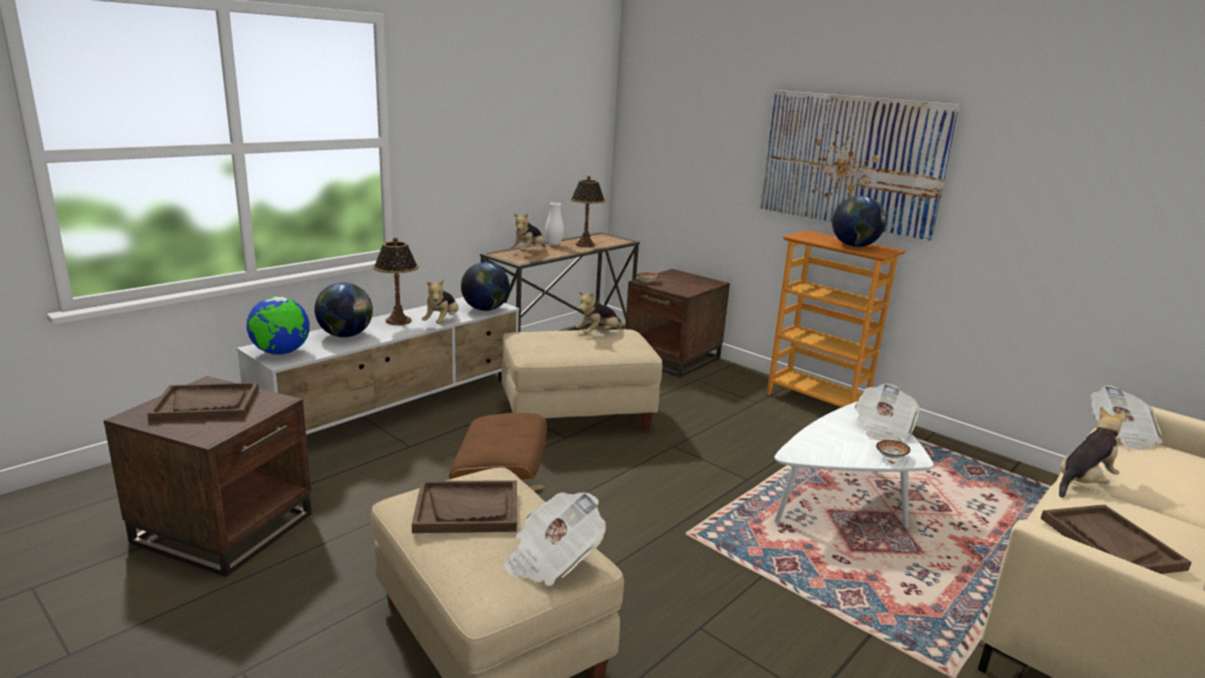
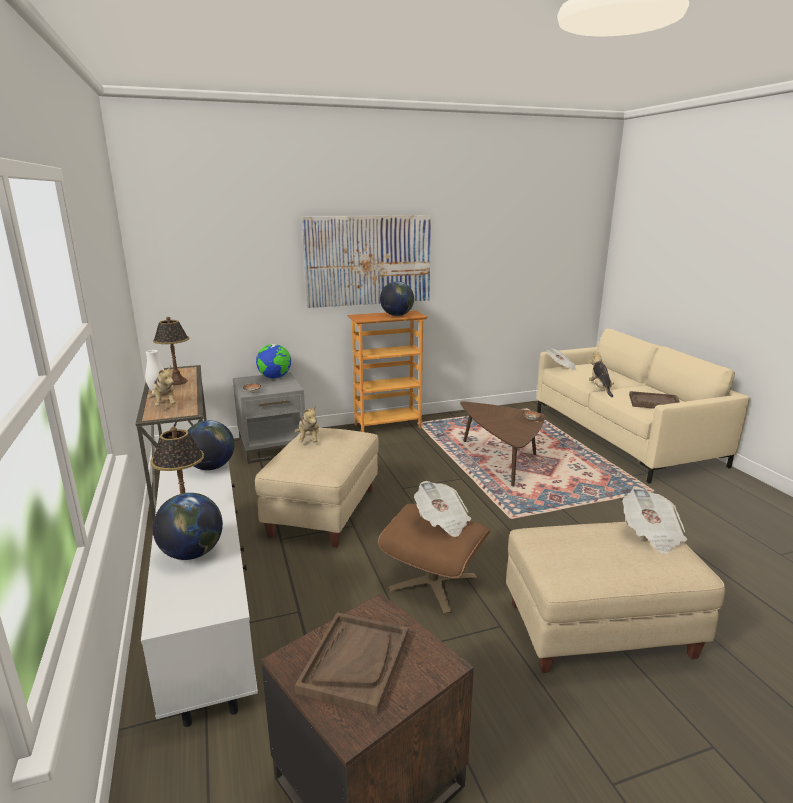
camera: 60 degrees left, 0 degrees up
(281, 353) = (200, 604): globe -> globe (275, 378)
(442, 322) = (219, 494): plush toy -> none
(467, 509) = (583, 553): brown tray -> none
(673, 358) = (273, 446): brown side table -> grey side table
(845, 501) = (502, 460): white coffee table -> brown coffee table
(882, 428) = (499, 410): newspaper -> newspaper (442, 521)

